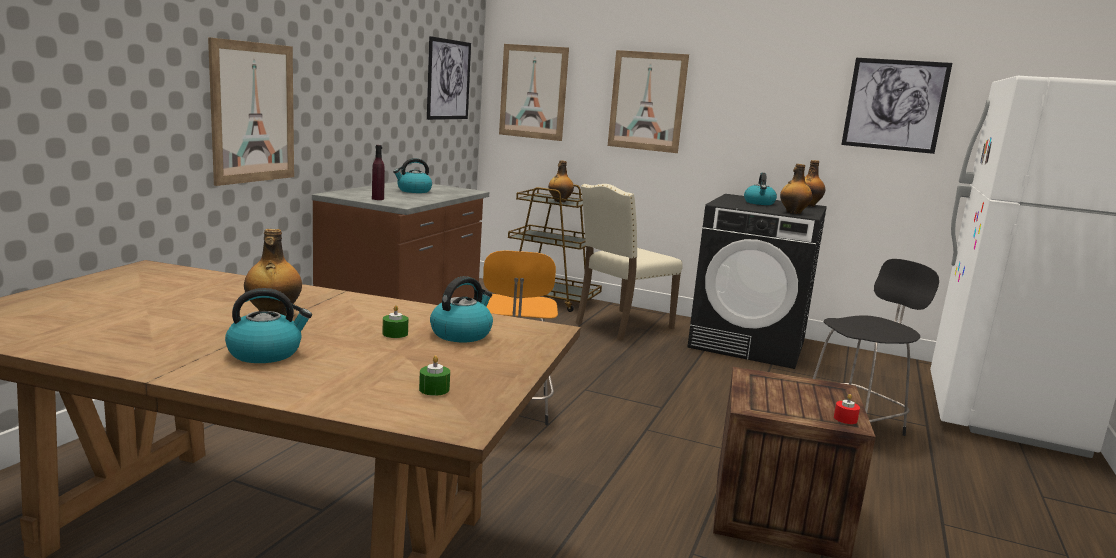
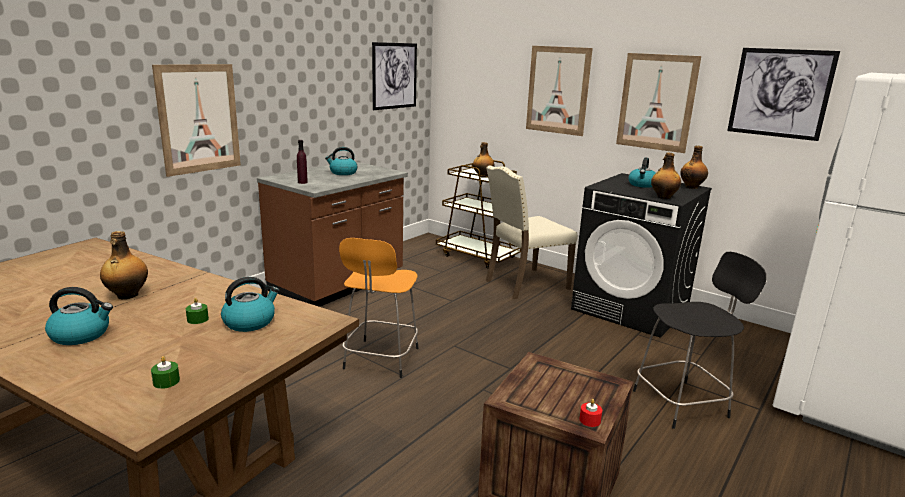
camera: 15 degrees right, 5 degrees up
(533, 92) = (469, 82): picture -> picture (656, 102)

